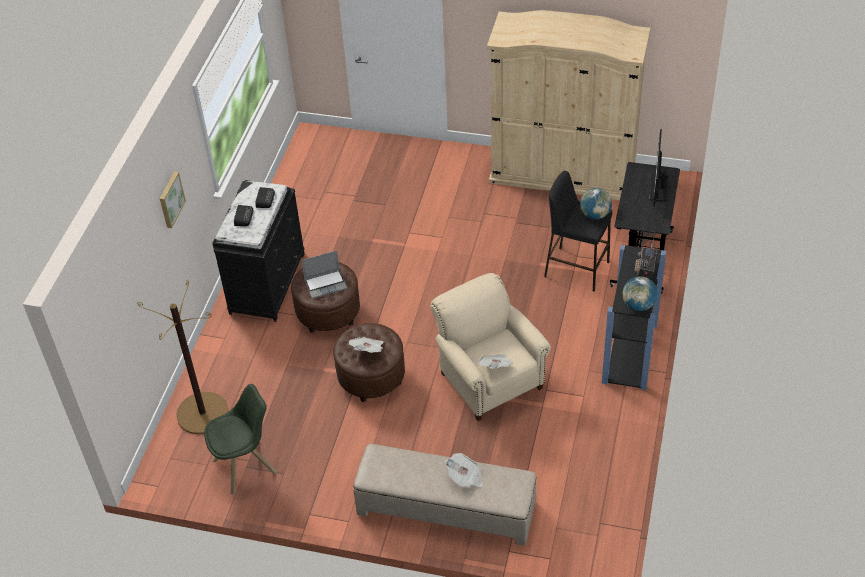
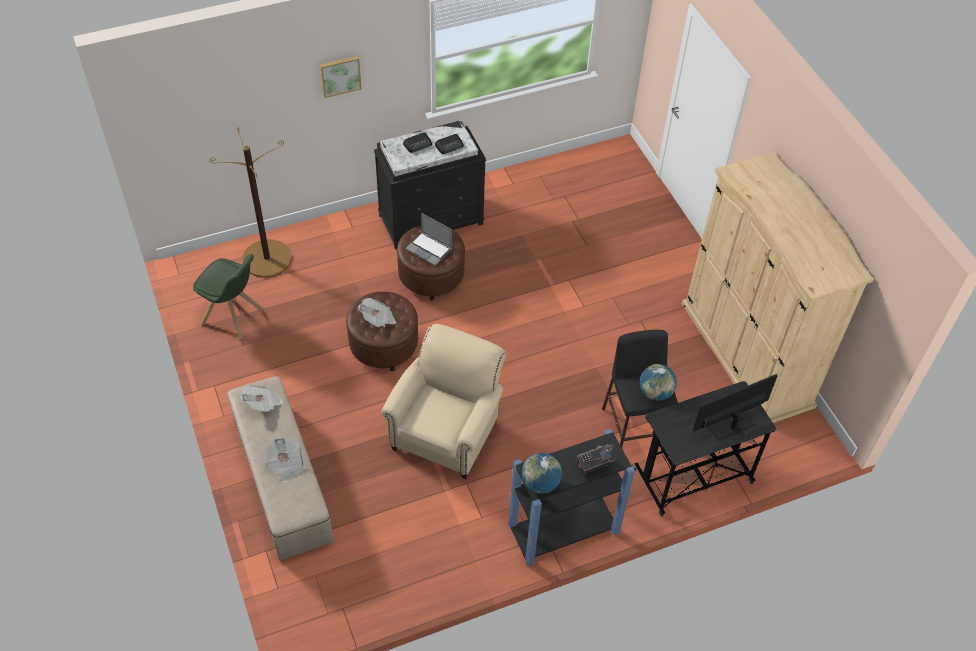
camera: 50 degrees right, 5 degrees up
(496, 367) = (421, 419): newspaper -> newspaper (263, 404)

